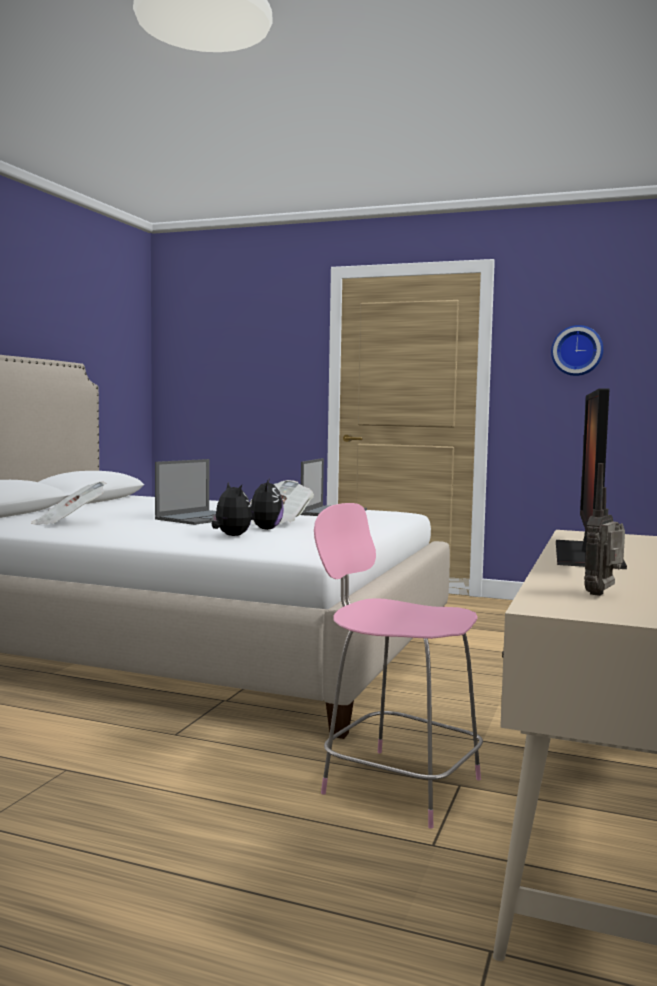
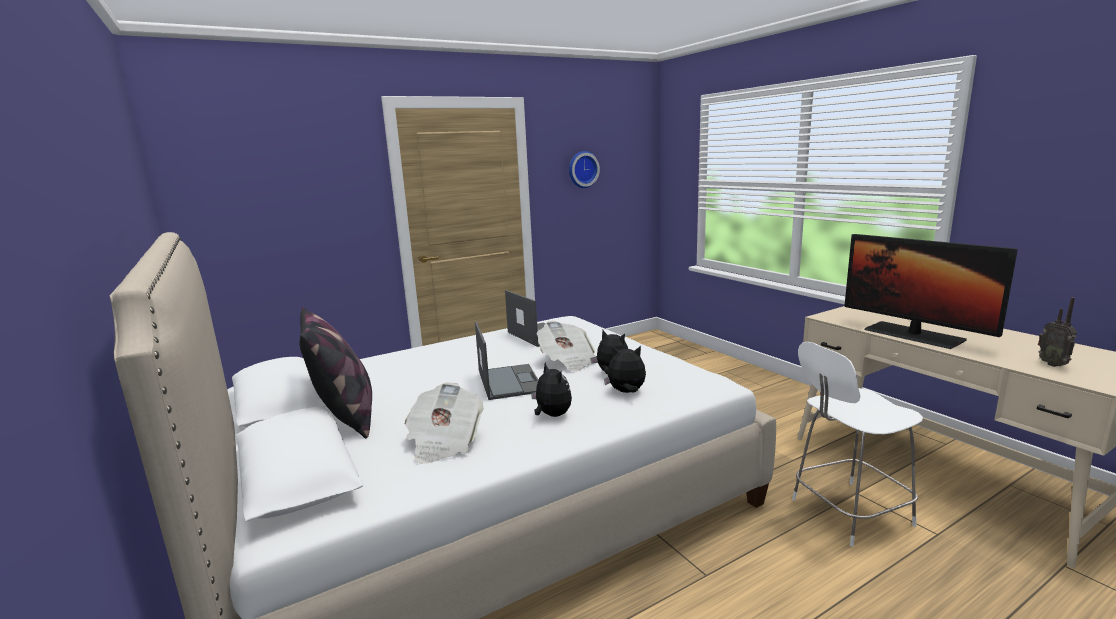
camera: 50 degrees left, 10 degrees up
(82, 509) = (345, 417): none -> pillow
(150, 530) = (552, 415): none -> plush toy
(396, 784) = (847, 513): pink chair -> white chair

